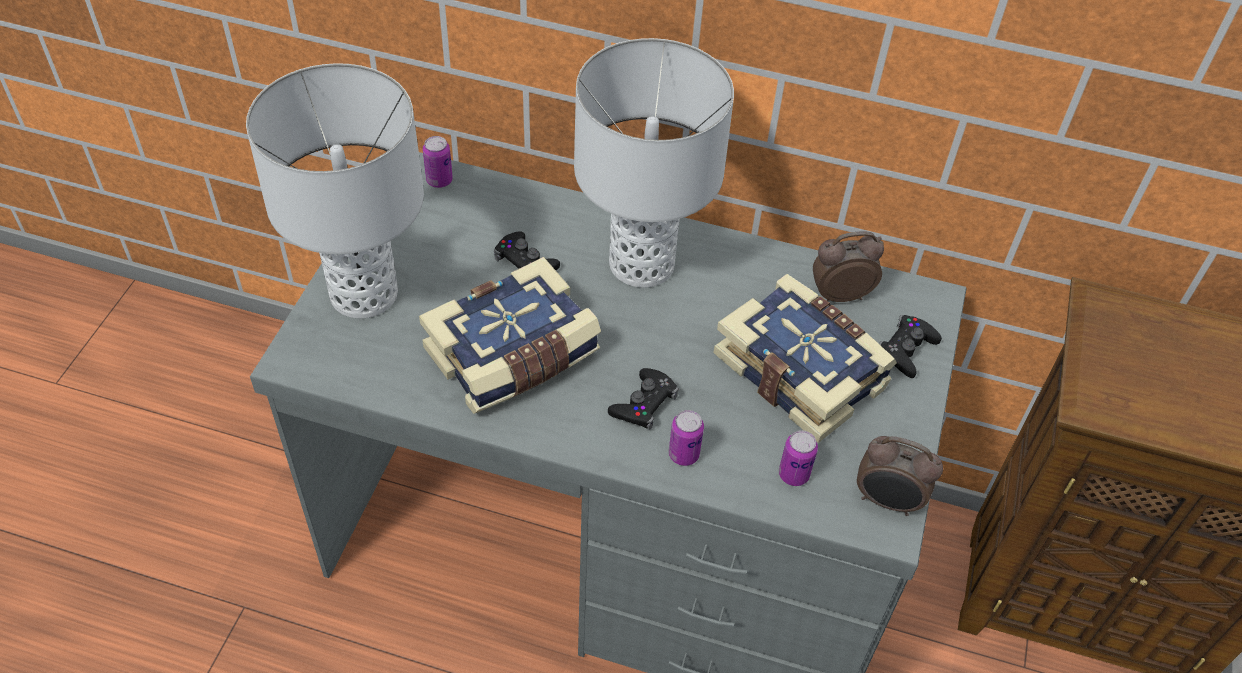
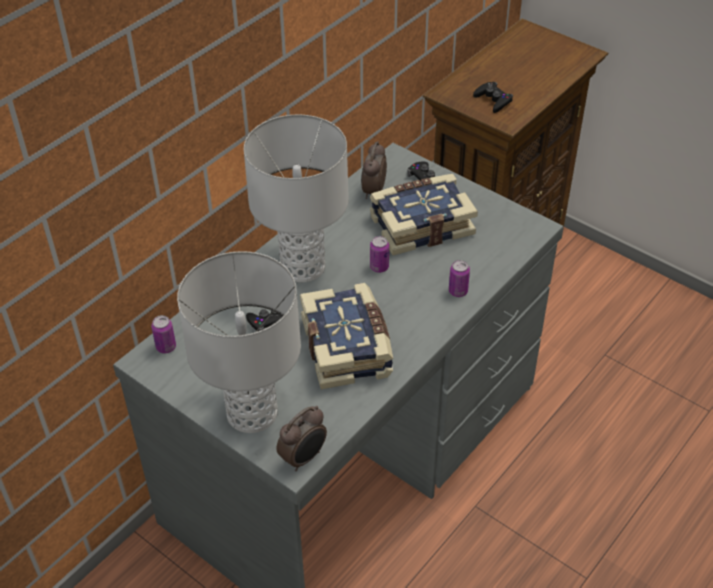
camera: 65 degrees left, 5 degrees down
(644, 403) = (414, 297): black game controller -> black game controller (493, 100)
(793, 474) = (490, 251): can -> can (379, 267)
(887, 501) = (521, 222): alarm clock -> alarm clock (304, 458)

